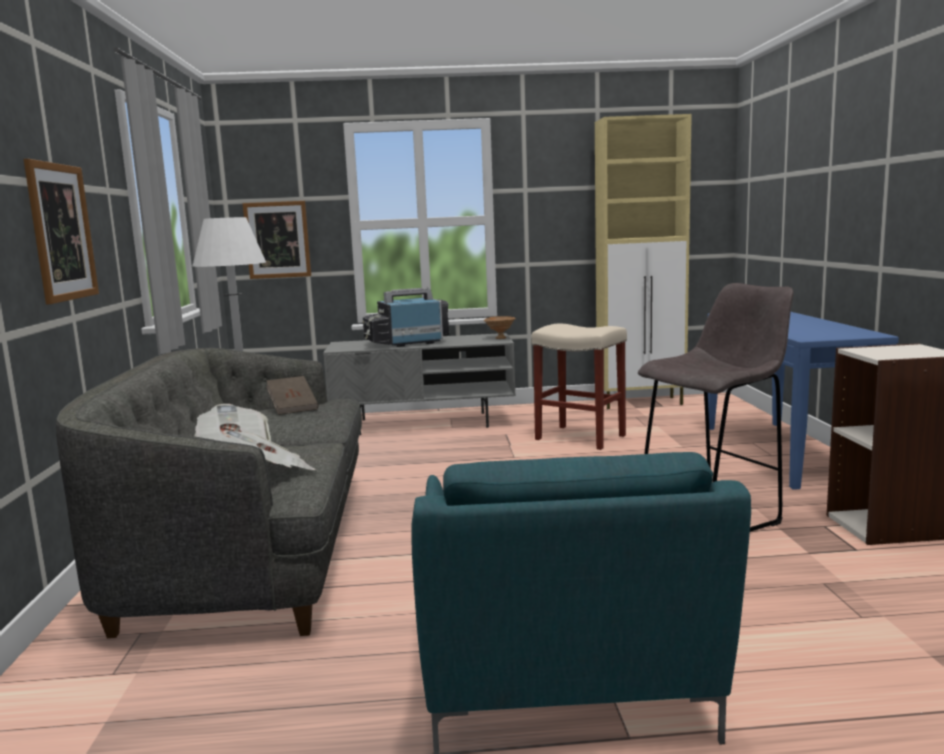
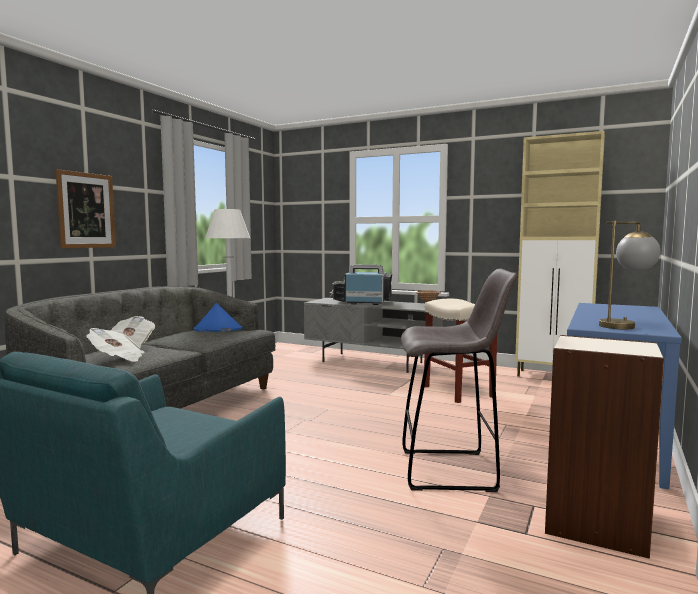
camera: 30 degrees right, 5 degrees down
(277, 240) = (307, 228): picture -> none
(293, 408) = (218, 329): brown book -> blue hat
(829, 332) = (625, 325): none -> table lamp

